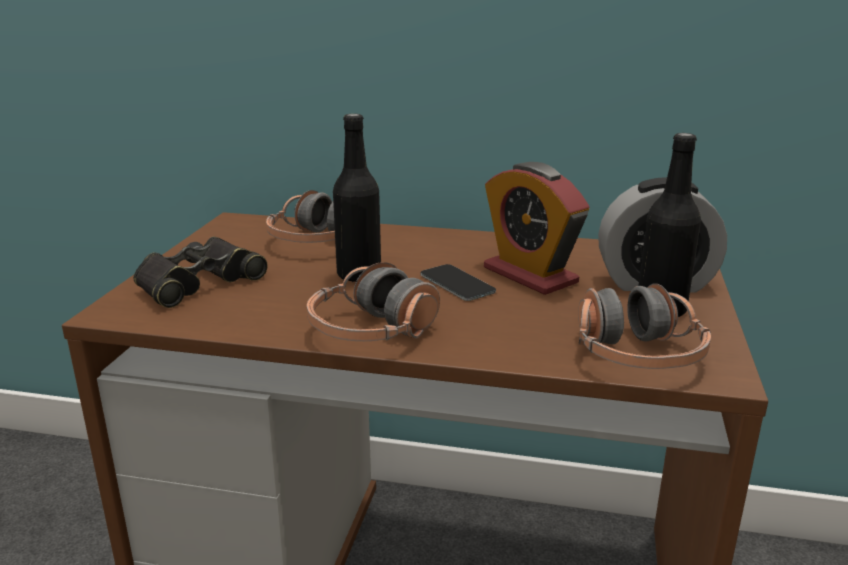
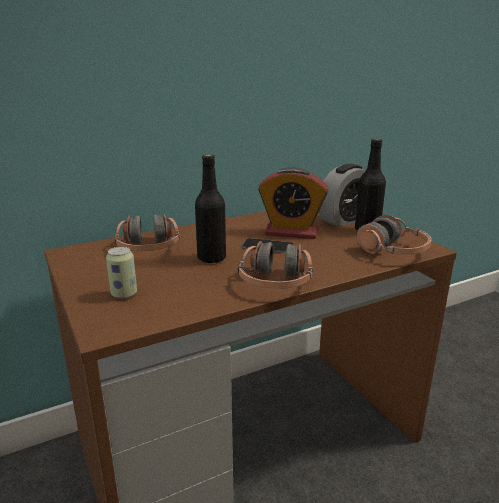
camera: 40 degrees left, 0 degrees up
(198, 282) = (124, 294): black binoculars -> can

